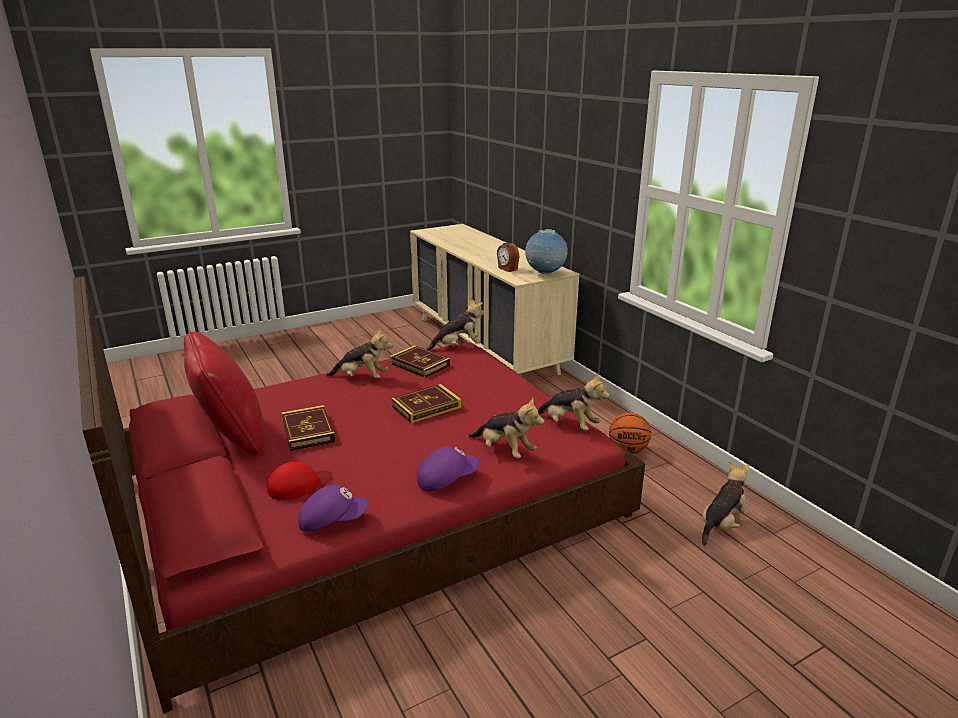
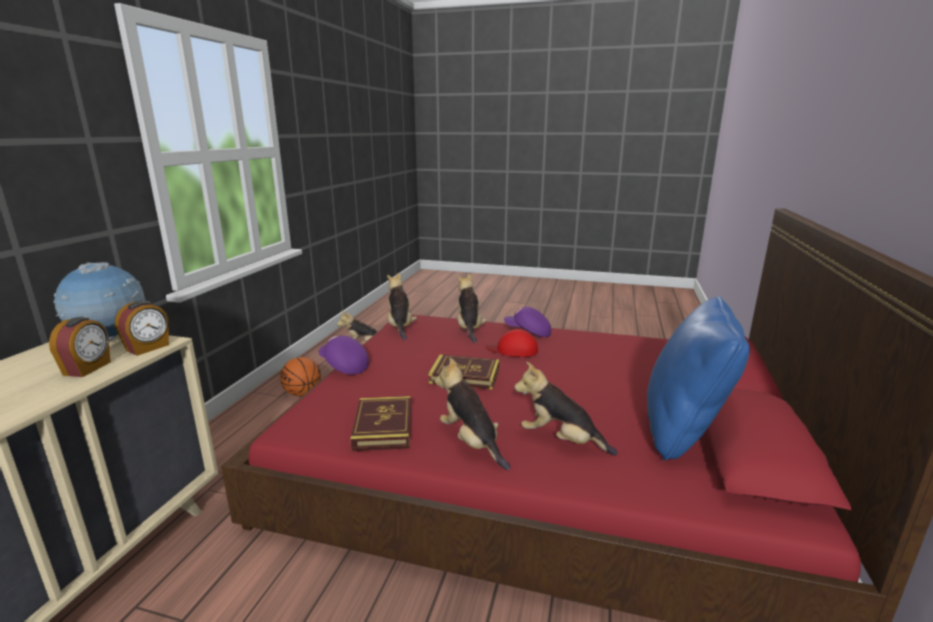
camera: 135 degrees left, 5 degrees down
(232, 437) = (683, 430): red pillow -> blue pillow
(299, 485) = (633, 365): red cap -> red cap (512, 349)
(308, 431) = (596, 401): book -> none
(332, 520) = (622, 341): purple cap -> purple cap (343, 366)
(458, 347) = (290, 434): plush toy -> plush toy (561, 440)
(516, 278) = (148, 348): none -> alarm clock

